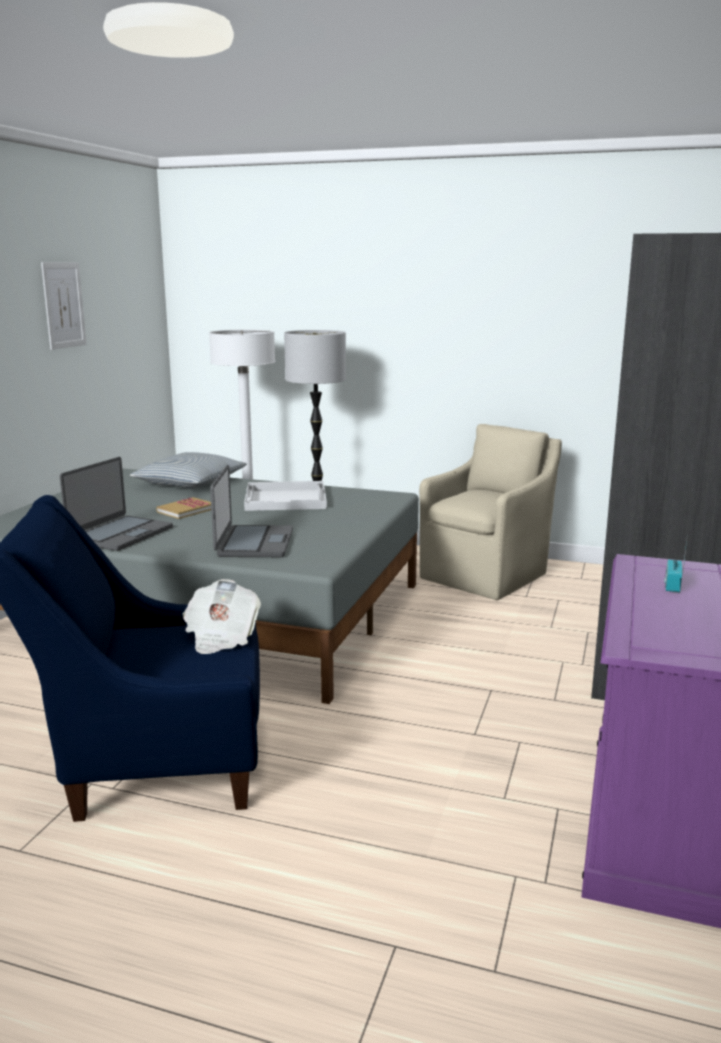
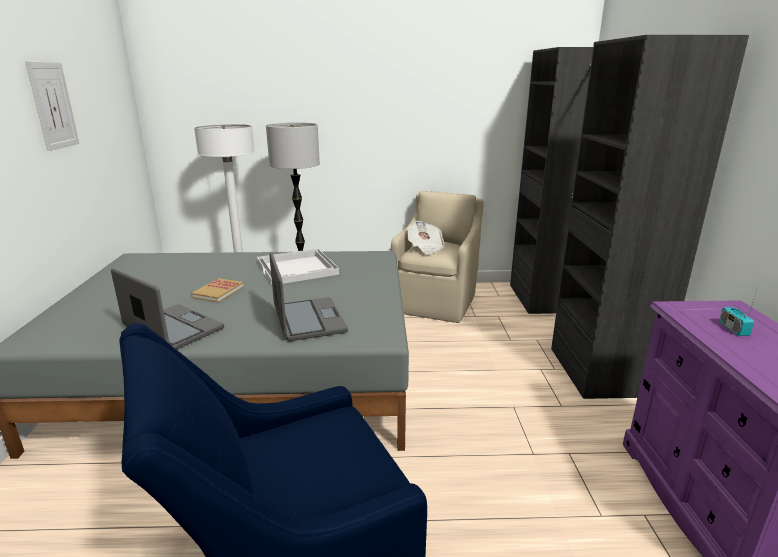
camera: 20 degrees left, 5 degrees up
(120, 534) = (173, 329): laptop -> laptop turned 60 degrees counterclockwise
(190, 482) = (200, 261): pillow -> none
(221, 637) = (340, 431): newspaper -> newspaper (425, 248)

